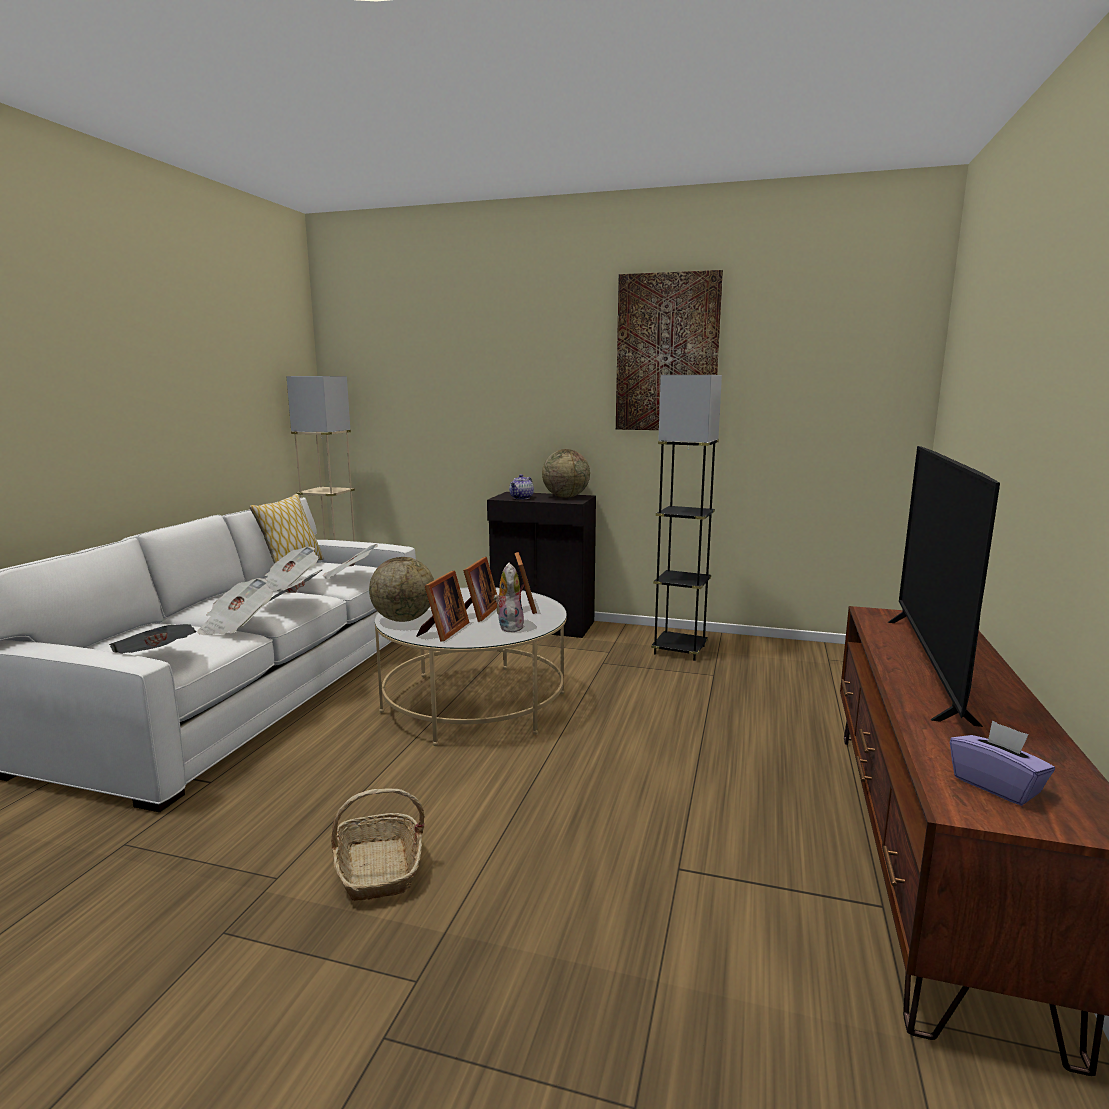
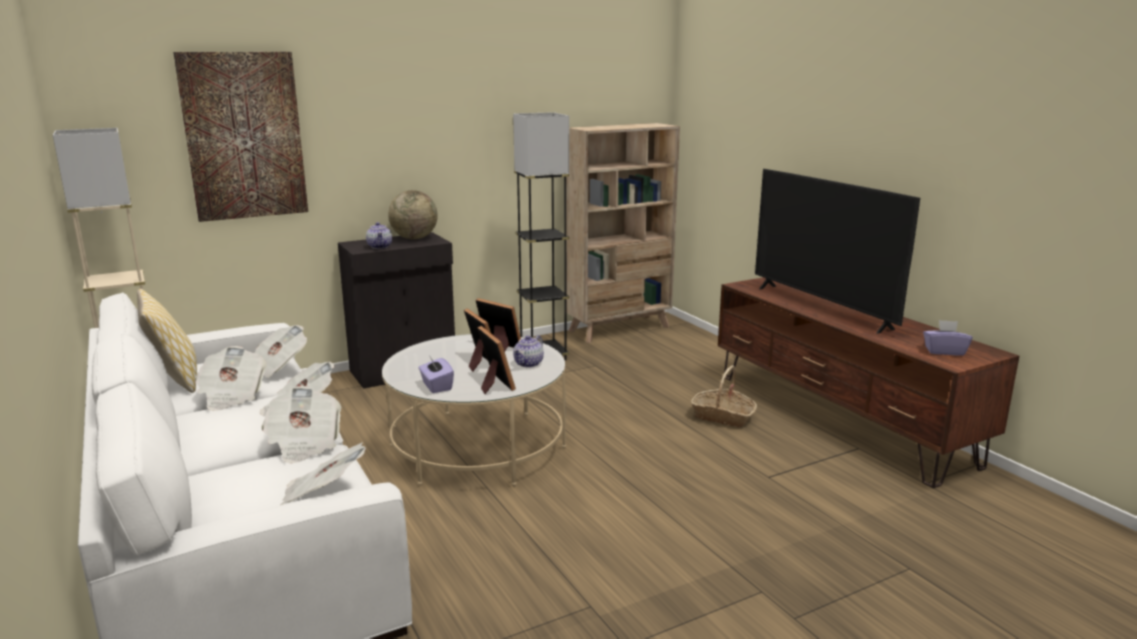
camera: 45 degrees left, 5 degrees up
(378, 869) = (637, 564): basket -> basket (723, 416)
(404, 619) = (436, 386): globe -> purple tissue box
(508, 626) = (528, 364): plush toy -> teapot
(667, 353) = (487, 90): picture -> picture (244, 136)
(810, 650) = (620, 329): none -> beige bookcase

